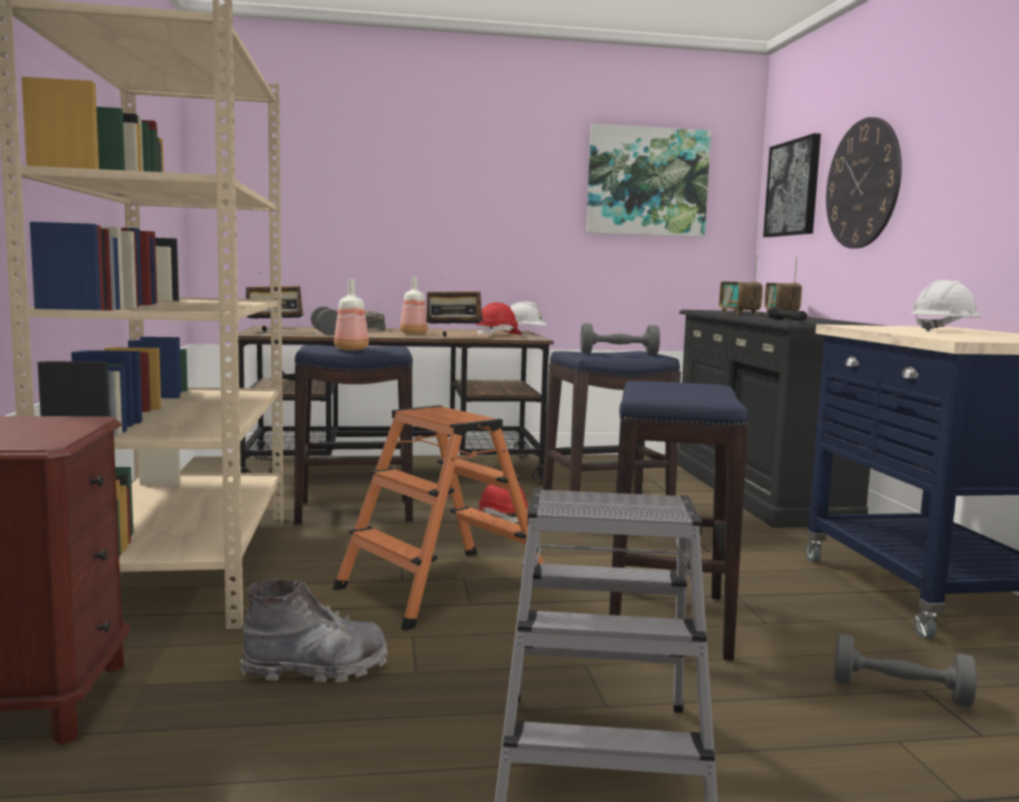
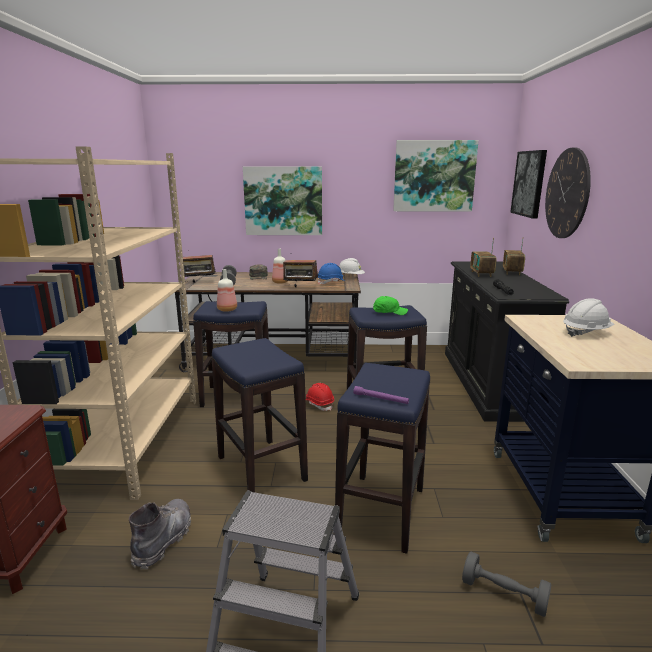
camera: 10 degrees right, 10 degrees up
(316, 669) = (164, 539): grey boot -> grey boot turned 75 degrees counterclockwise
(411, 211) = (283, 201): none -> picture
(443, 587) = (261, 469): orange step ladder -> stool
(498, 335) = (331, 282): red hard hat -> blue hard hat
(618, 353) = (389, 312): grey dumbbell -> green cap
(686, 398) = (380, 399): none -> purple flashlight

